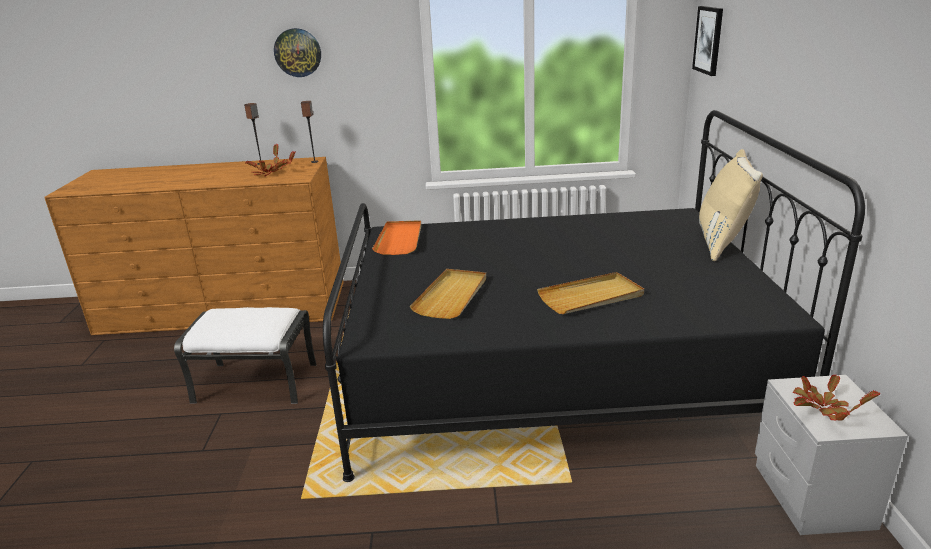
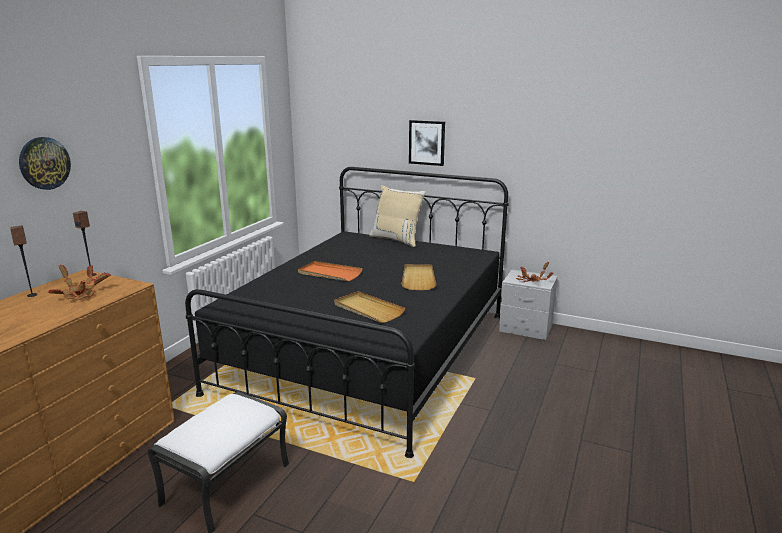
camera: 65 degrees left, 5 degrees down
(400, 239) = (245, 306): orange tray -> orange tray (329, 273)
(709, 40) = (317, 125): picture -> picture (427, 142)

